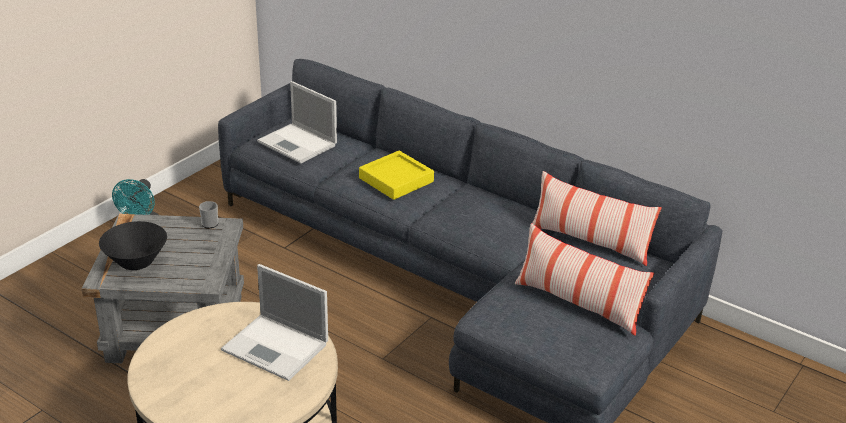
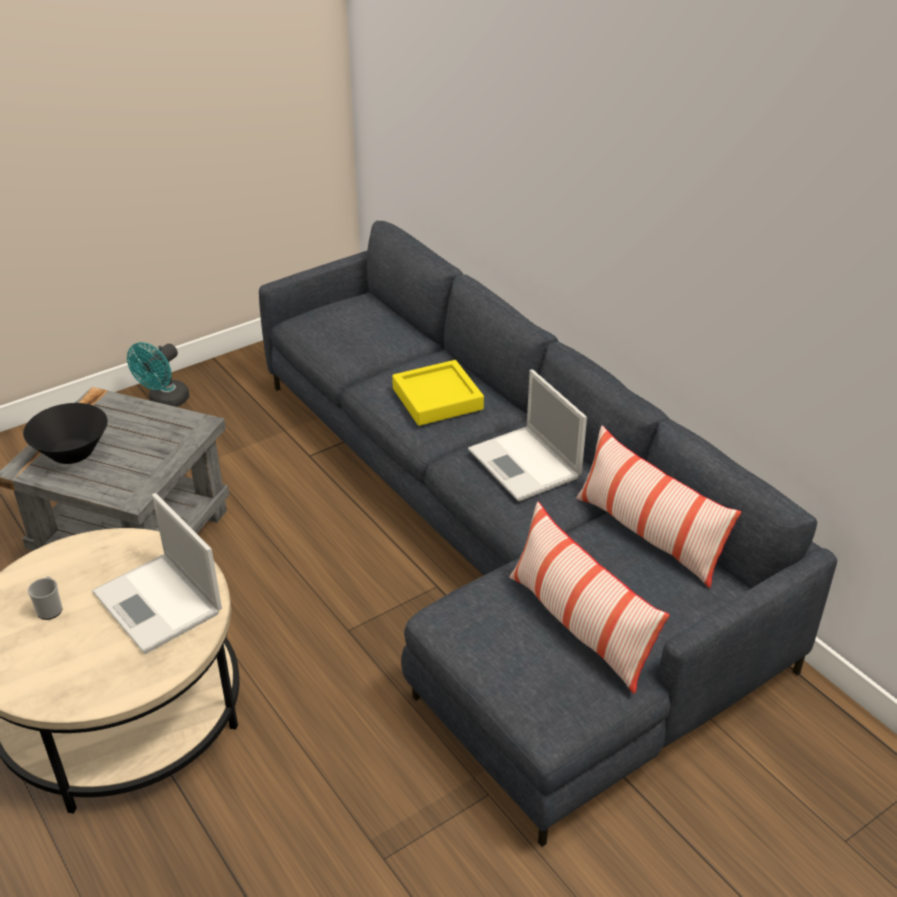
camera: 20 degrees right, 5 degrees up
(209, 222) = (183, 417): mug -> mug (50, 608)
(298, 144) = (347, 330): laptop -> laptop (525, 465)

